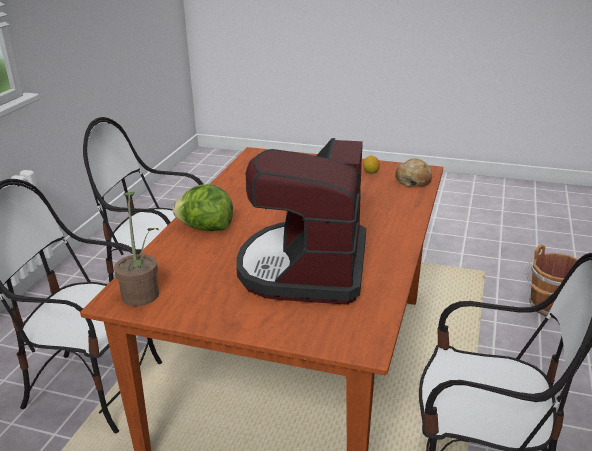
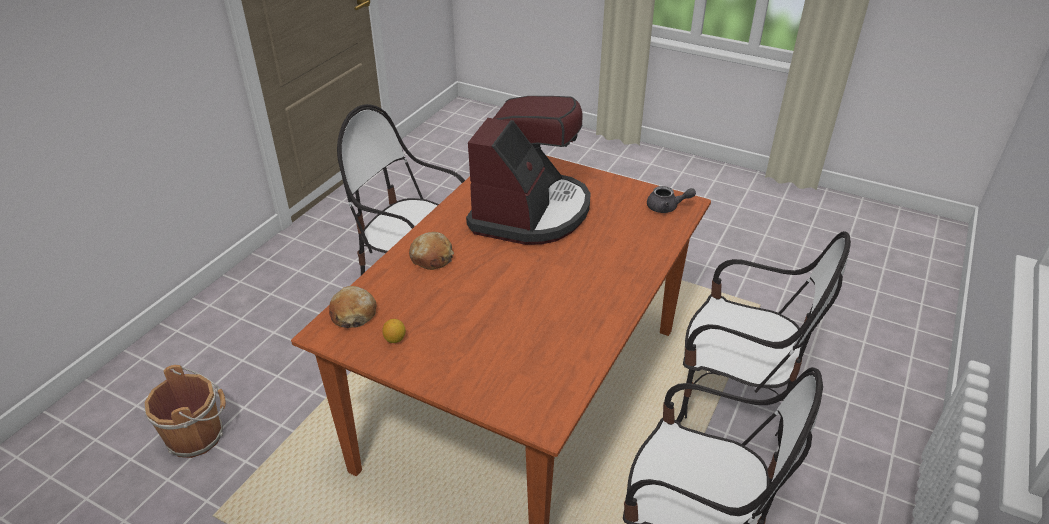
camera: 170 degrees left, 10 degrees up
(142, 292) = (666, 207): potted plant -> grey teapot
(206, 228) = (618, 268): lettuce -> none
(382, 217) = (432, 257): none -> bread

